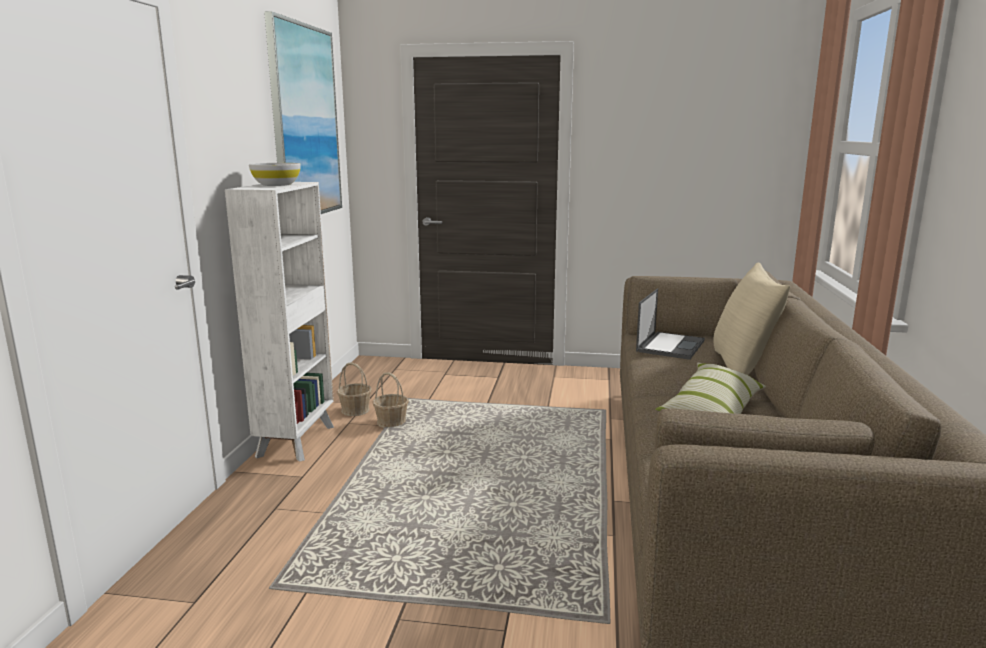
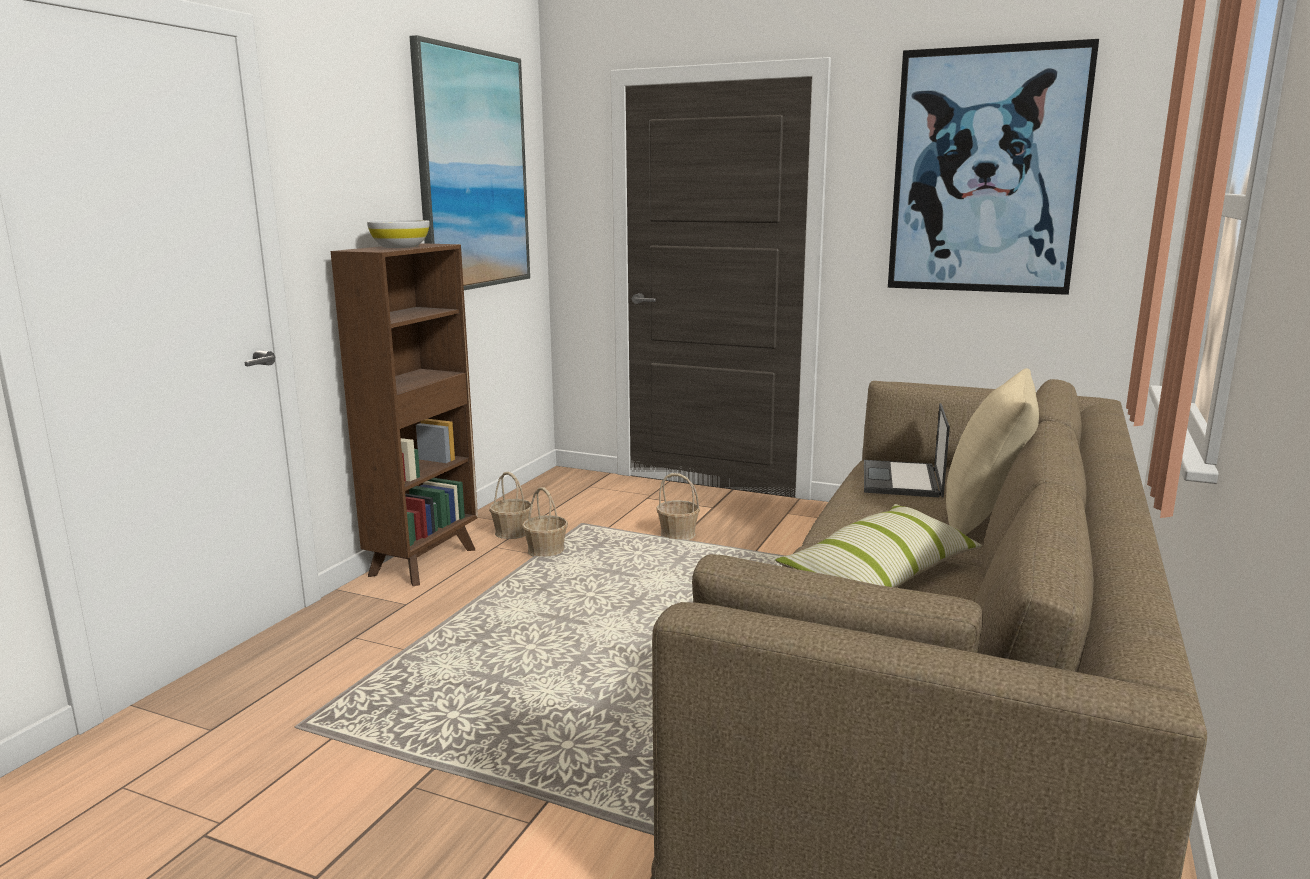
camera: 15 degrees right, 0 degrees up
(297, 440) = (425, 561): white bookcase -> brown bookcase
(484, 399) = (678, 534): none -> basket
(670, 346) = (902, 480): laptop -> laptop turned 150 degrees clockwise
(686, 126) = (986, 172): none -> picture

